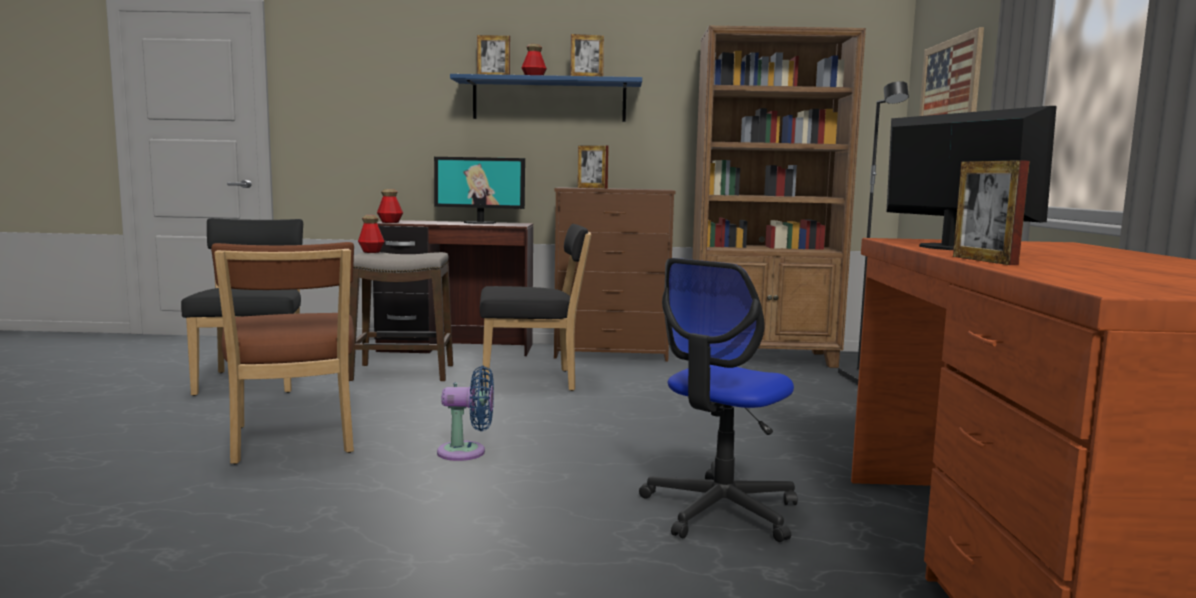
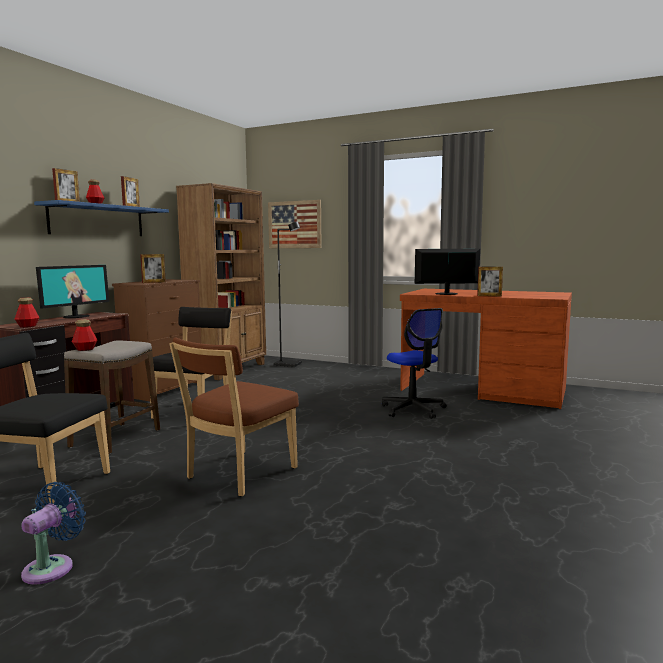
camera: 65 degrees left, 0 degrees up
(293, 442) = (238, 475): brown chair -> brown chair turned 120 degrees clockwise
(467, 452) = (306, 437): blue fan -> blue fan (52, 567)

